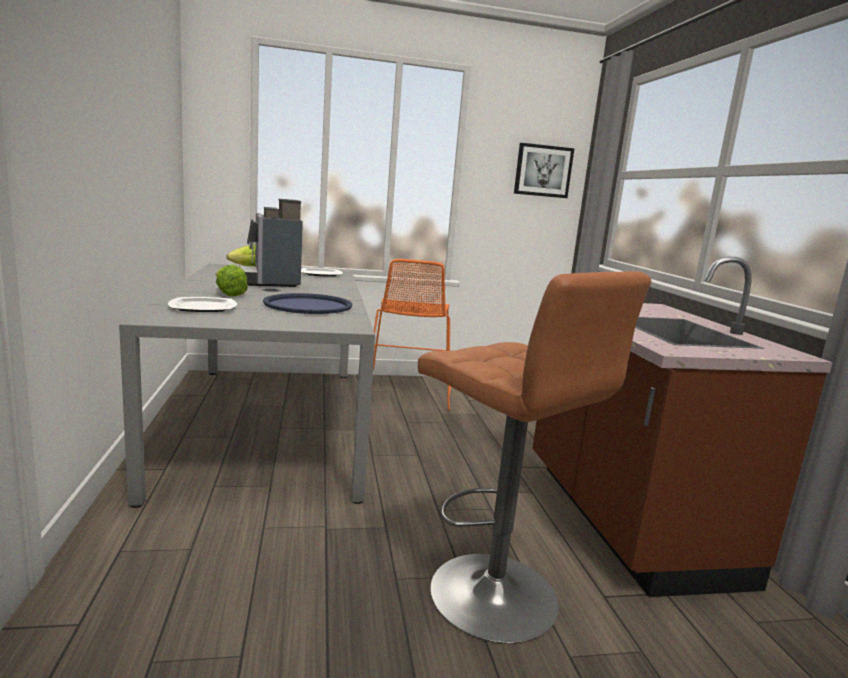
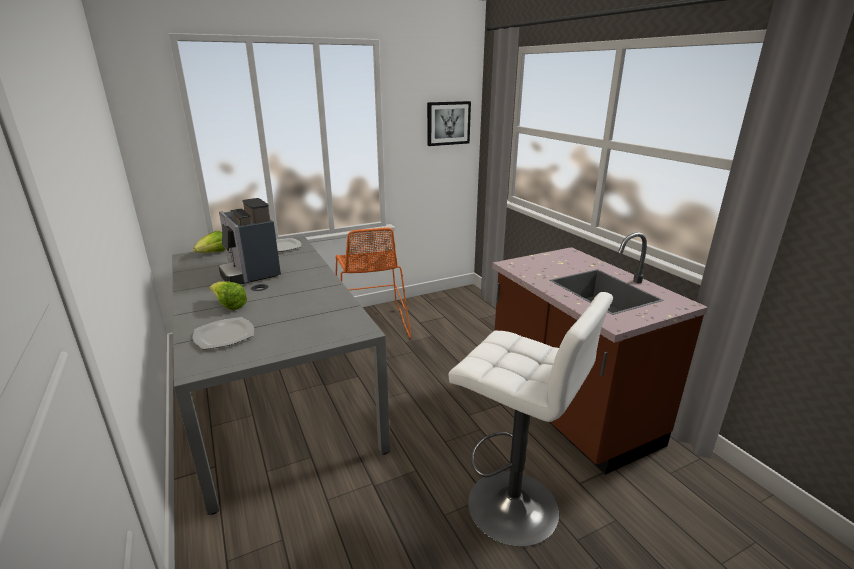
camera: 15 degrees left, 10 degrees up
(308, 305) = (307, 305): blue tray -> none
(493, 596) = (513, 507): brown stool -> white stool

